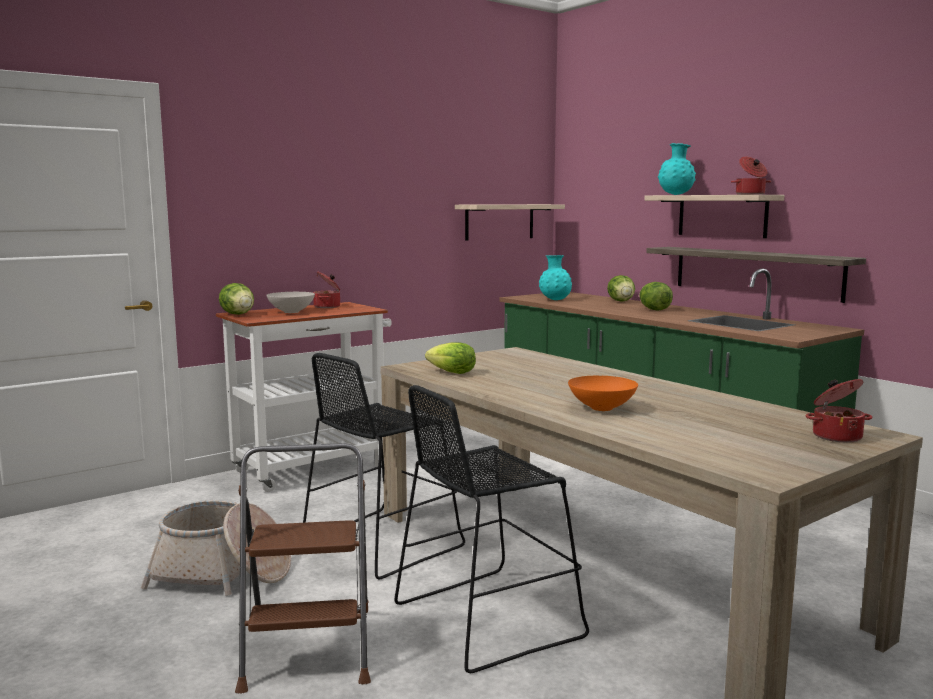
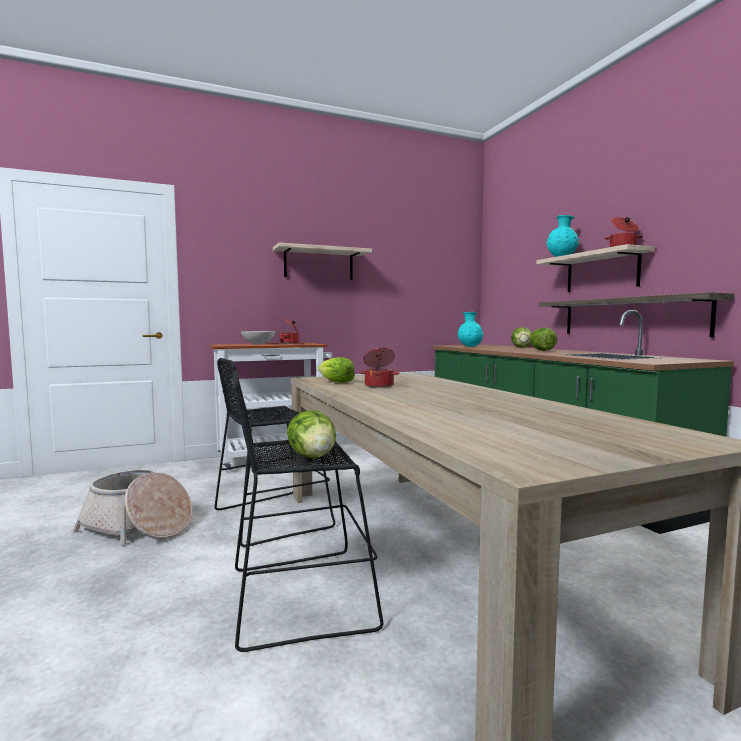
camera: 15 degrees right, 5 degrees down
(238, 314) = (220, 344): lettuce -> lettuce (313, 457)
(310, 644) = (138, 596): brown step ladder -> none
(499, 221) = (435, 291): shelf -> shelf (319, 264)
(601, 408) = (421, 406): orange bowl -> none
(836, 436) = (653, 438): cooking pot -> cooking pot (379, 385)

